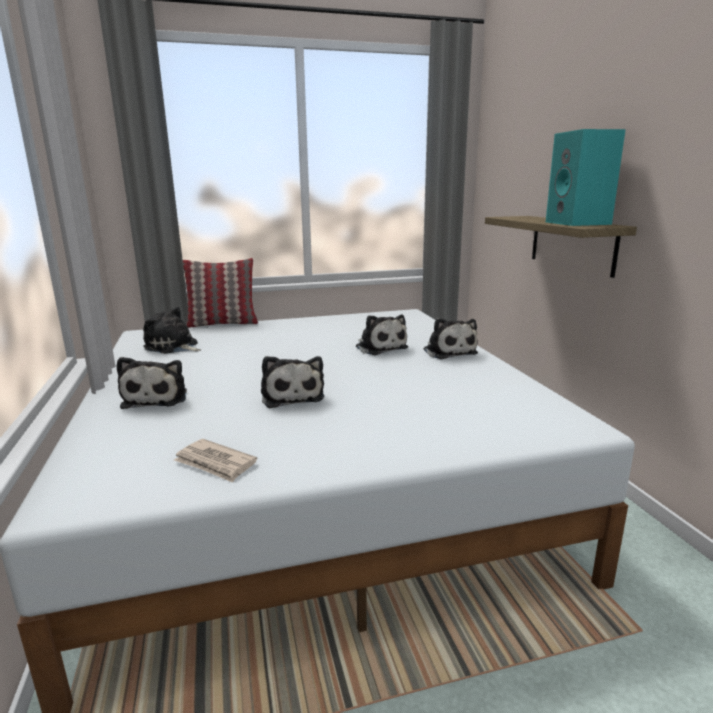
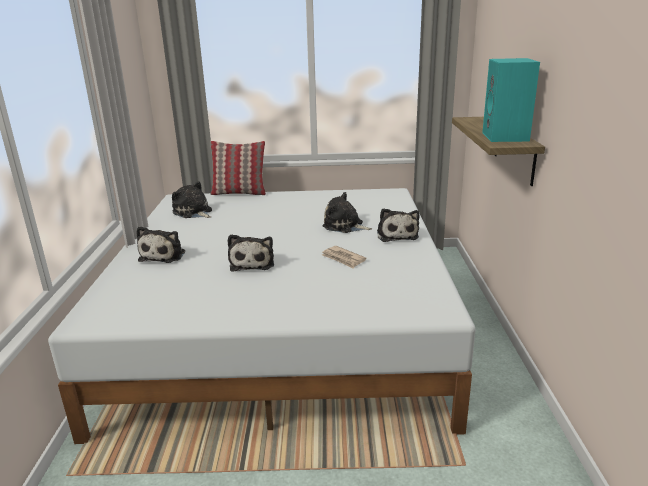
camera: 15 degrees right, 5 degrees up
(215, 463) = (177, 307): newspaper -> newspaper (343, 259)
(380, 347) = (345, 226): plush toy -> plush toy turned 135 degrees clockwise

